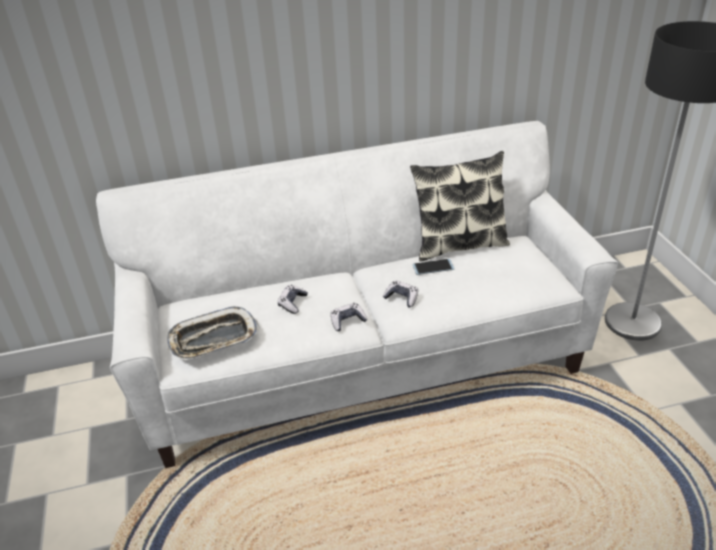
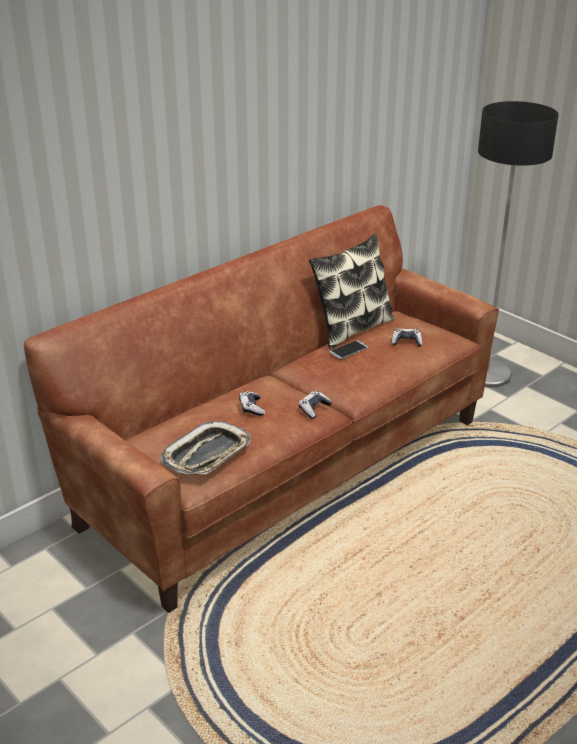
camera: 30 degrees left, 5 degrees down
(362, 365) = (286, 471): white sofa -> brown sofa
(401, 298) = (344, 380): game controller -> game controller (406, 342)

